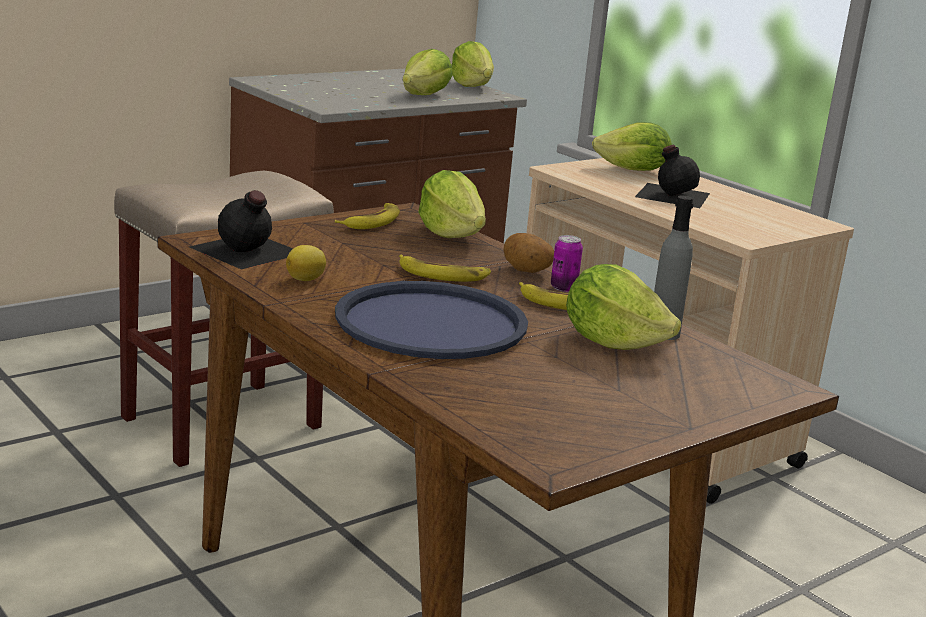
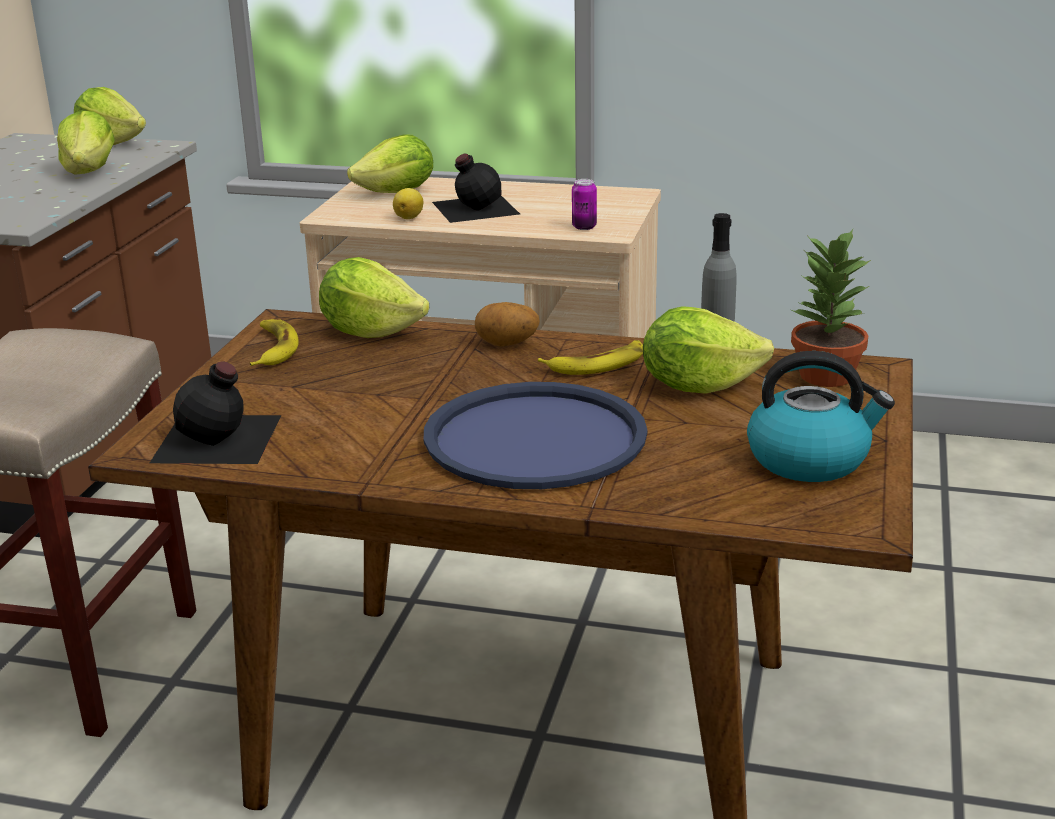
camera: 35 degrees left, 5 degrees up
(306, 279) = (341, 445): lemon -> lemon (409, 217)
(442, 275) = (448, 381): banana -> none
(563, 288) = (566, 348): can -> can (584, 227)
(601, 412) = (810, 459): none -> kettle
(730, 375) = (824, 376): none -> potted plant

